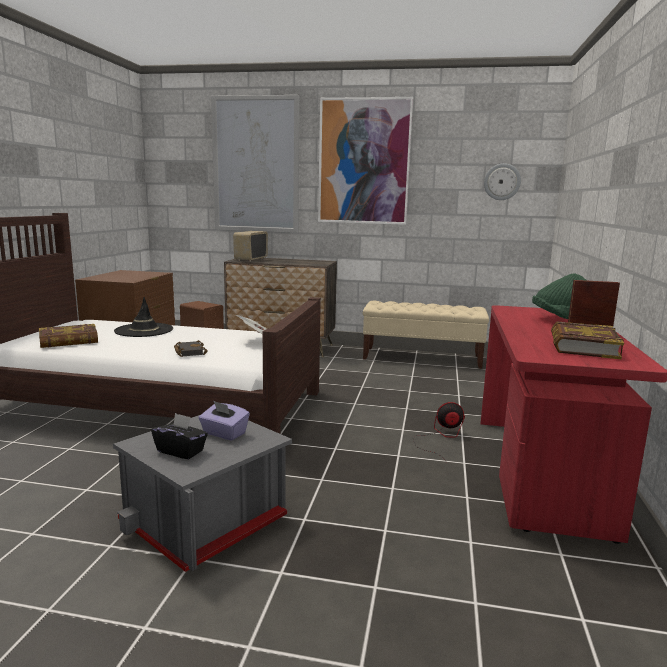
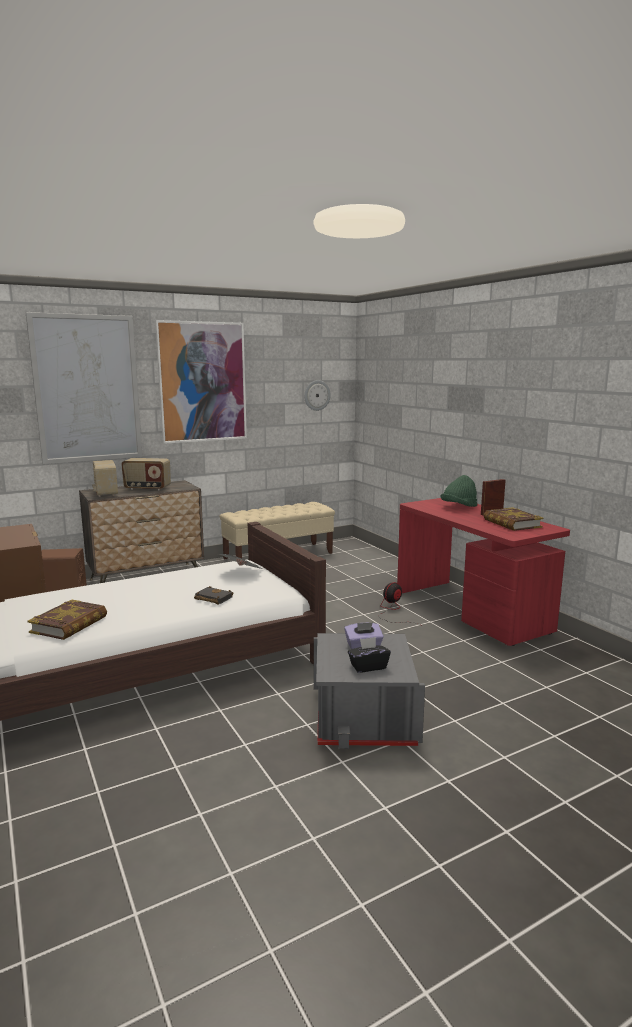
camera: 40 degrees left, 0 degrees up
(144, 330) = (111, 593): black hat -> none
(288, 261) = (147, 488): none -> radio

